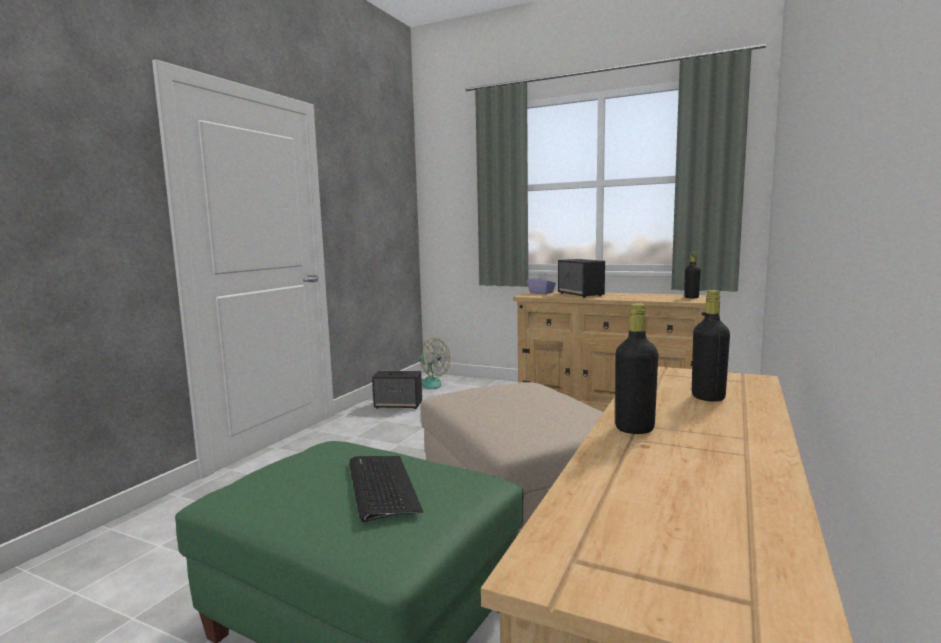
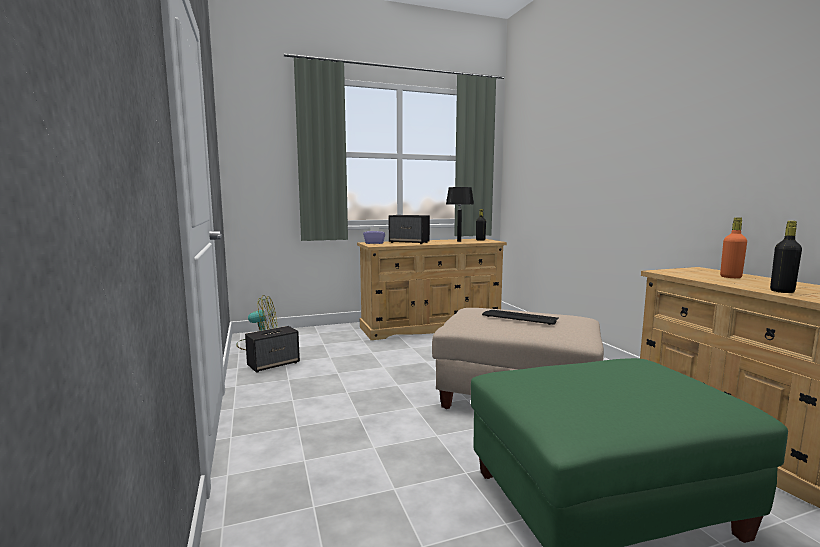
camera: 45 degrees left, 0 degrees up
(381, 486) = (633, 380): keyboard -> keyboard (520, 318)
(650, 297) = (459, 241): none -> black table lamp
(708, 397) = (730, 277): black bottle -> orange bottle

